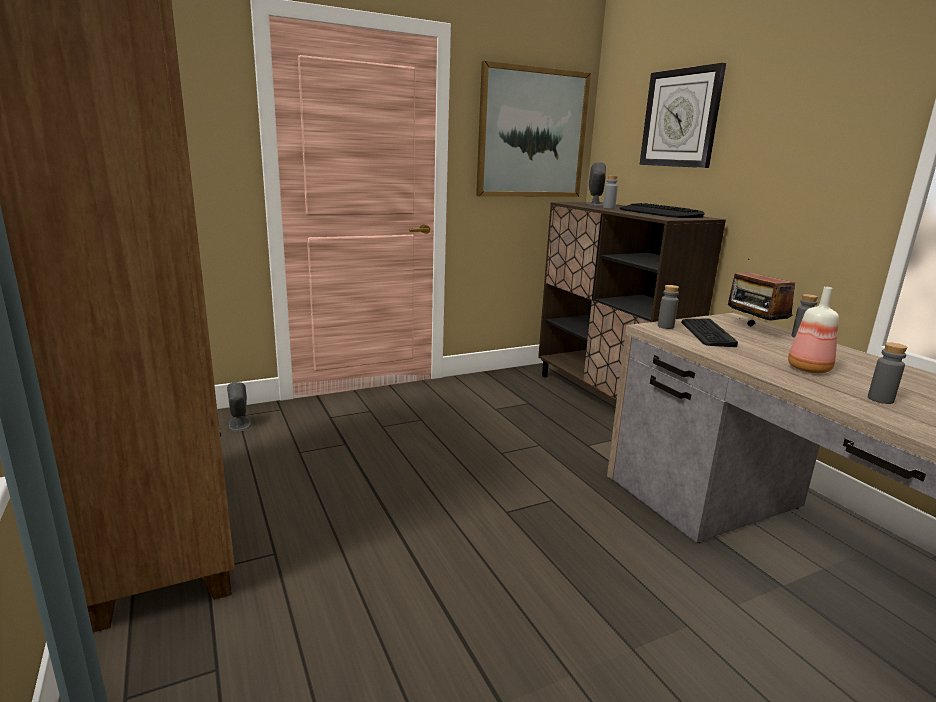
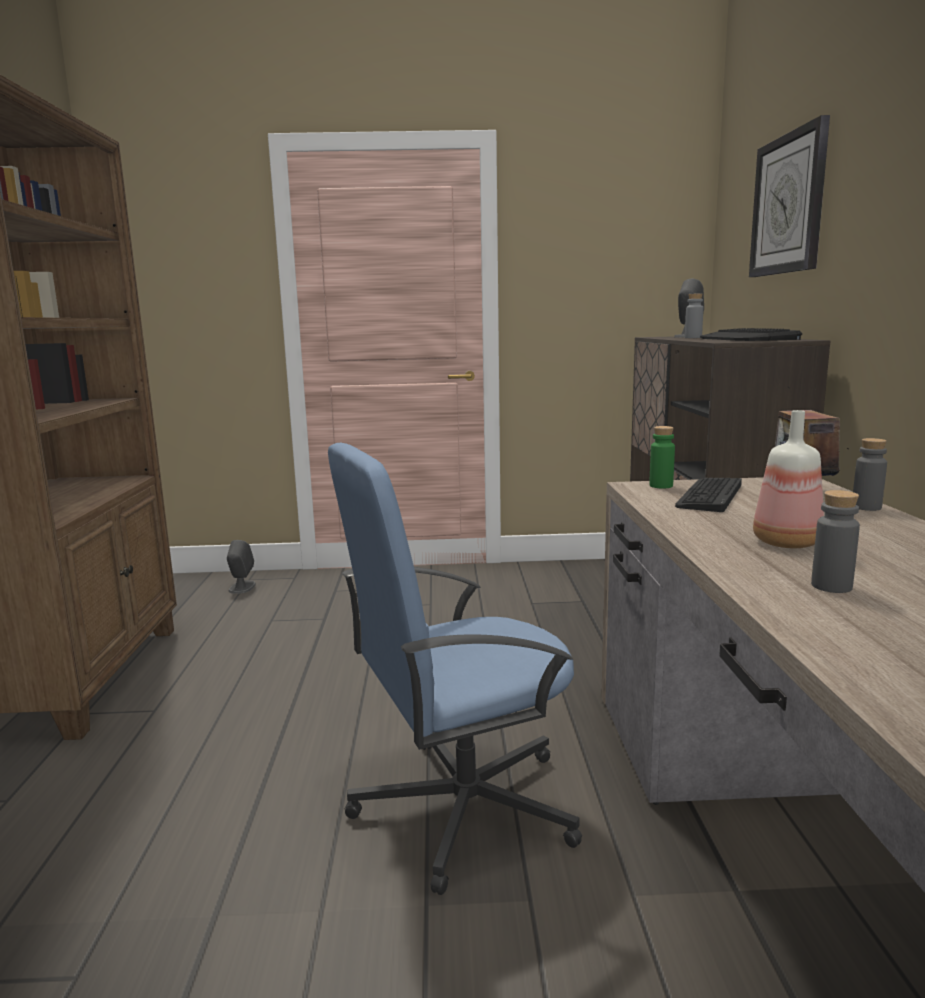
camera: 25 degrees right, 5 degrees down
(532, 134) = (617, 252): picture -> none
(590, 574) = (461, 807): none -> blue office chair
(665, 326) = (661, 486): grey bottle -> green bottle

